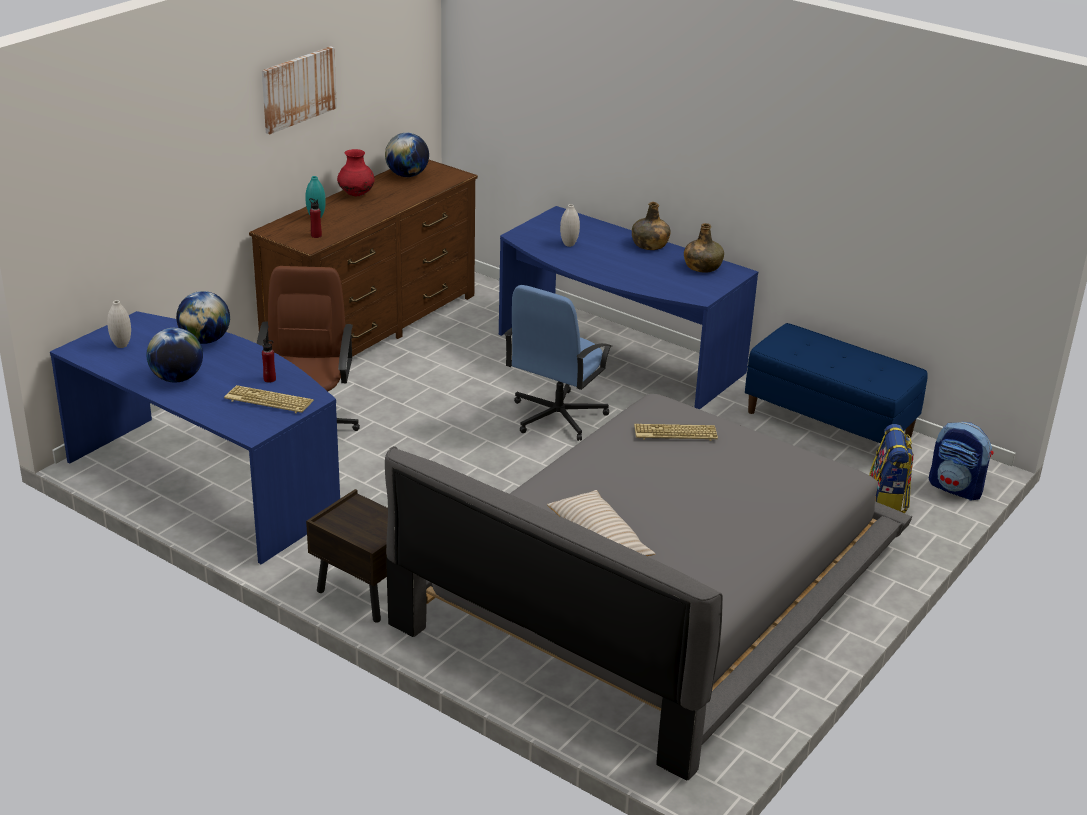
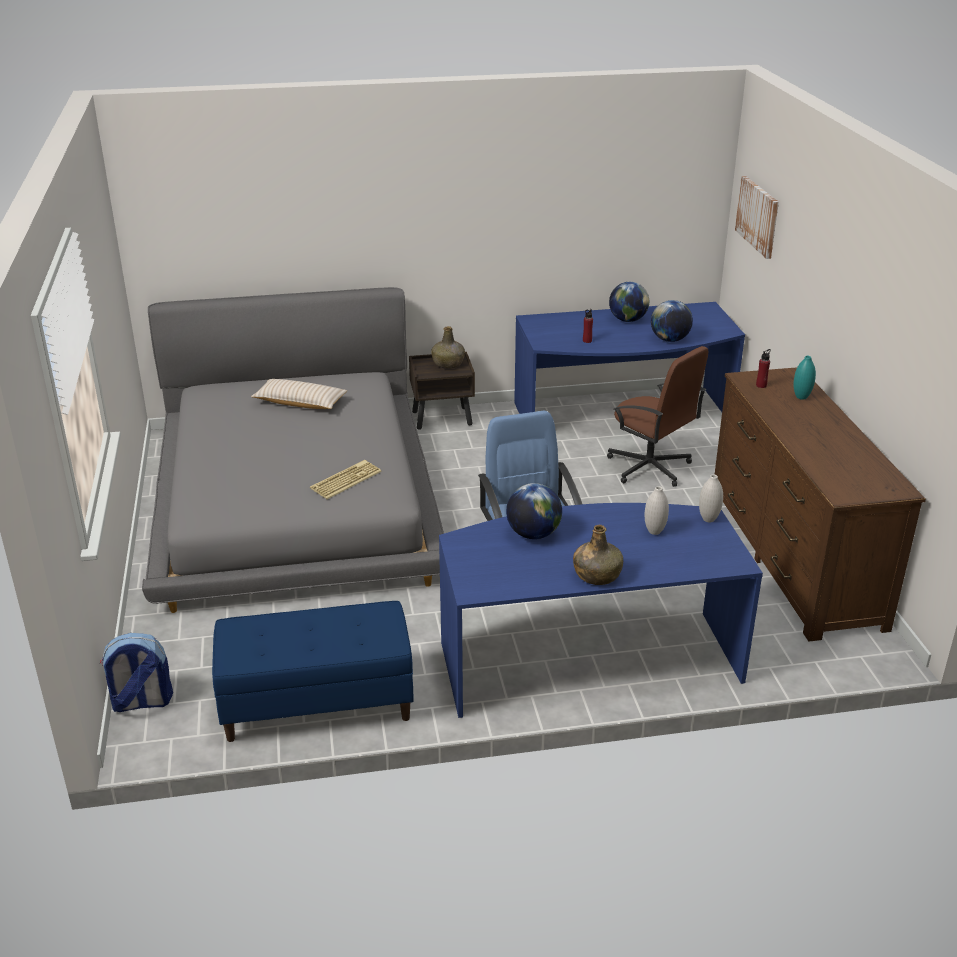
camera: 135 degrees right, 0 degrees up
(121, 345) = (696, 318): white vase -> white vase (708, 519)
(267, 401) = (561, 333): keyboard -> none
(298, 89) = (862, 284): picture -> picture (758, 216)
(356, 194) = (839, 430): red vase -> none
(407, 175) = (868, 470): globe -> globe (533, 534)
(702, 267) = (510, 577): green bottle -> green bottle (448, 364)
(887, 502) = (193, 650): backpack -> none

